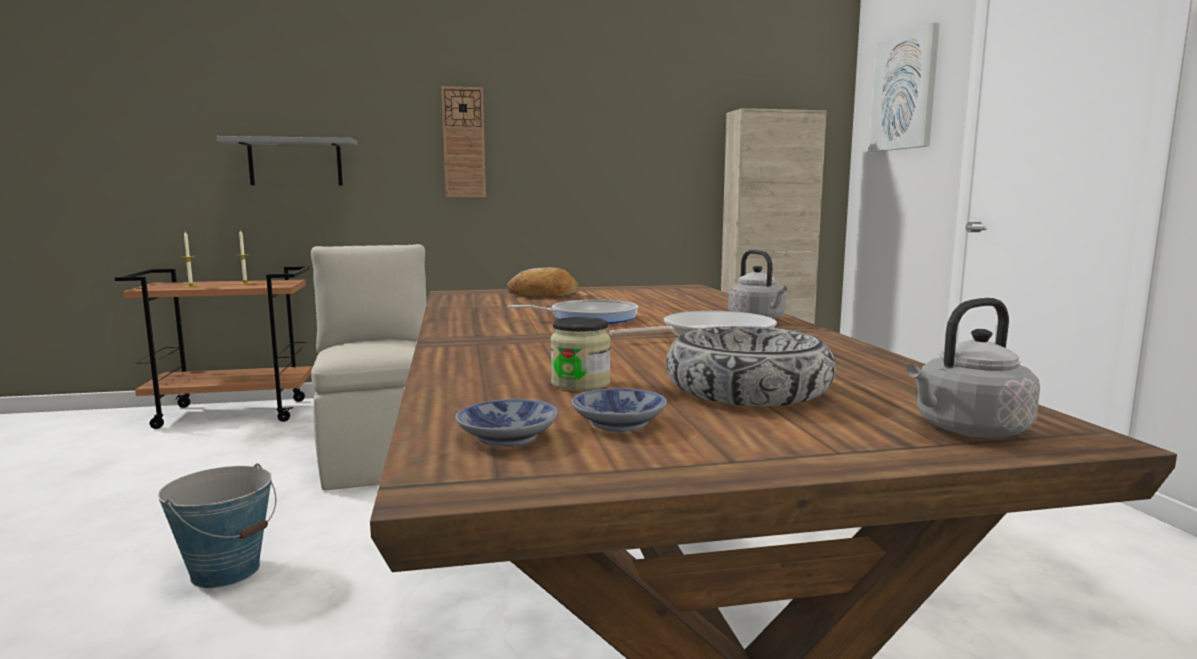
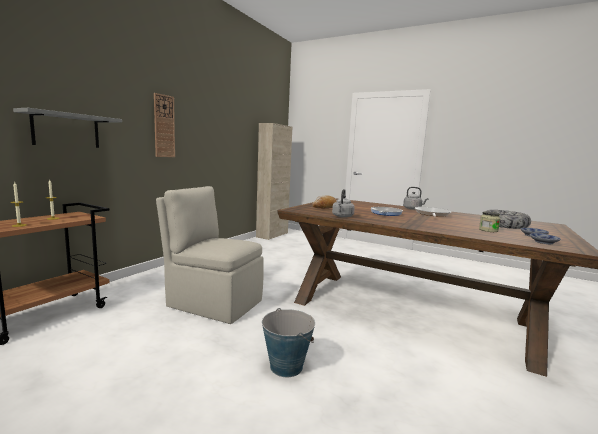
camera: 50 degrees left, 0 degrees up
(904, 92) = (318, 123): picture -> none
(967, 430) = (547, 226): grey kettle -> grey kettle (342, 216)

